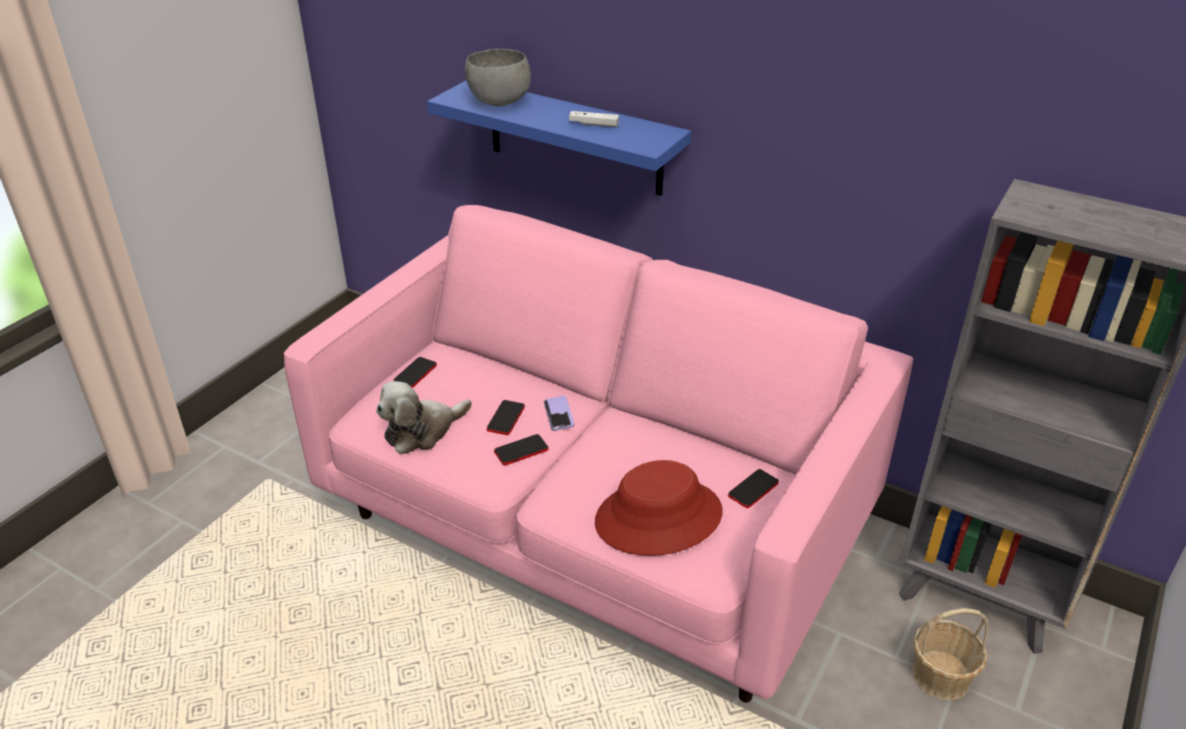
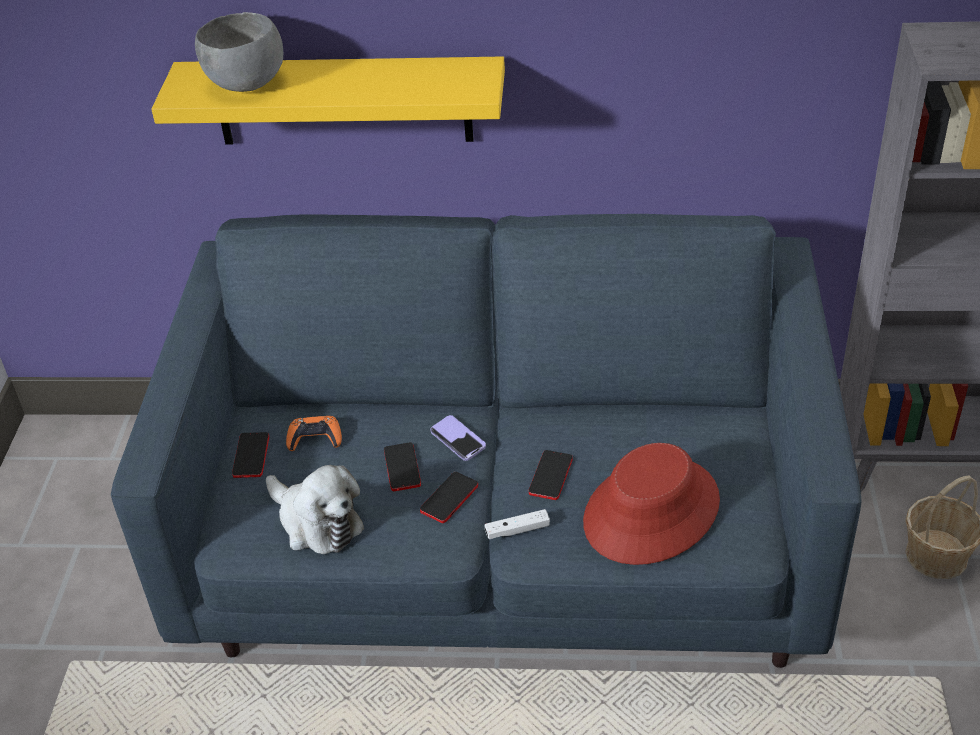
camera: 25 degrees left, 5 degrees up
(422, 431) = (317, 522): plush toy -> plush toy turned 75 degrees counterclockwise
(464, 378) = (315, 438): none -> orange game controller
(575, 137) = (343, 101): blue shelf -> yellow shelf
(593, 124) = (388, 81): white game controller -> white game controller (517, 530)
(593, 524) = (502, 548): pink sofa -> blue sofa
(753, 489) = (721, 441): phone -> phone (551, 476)

